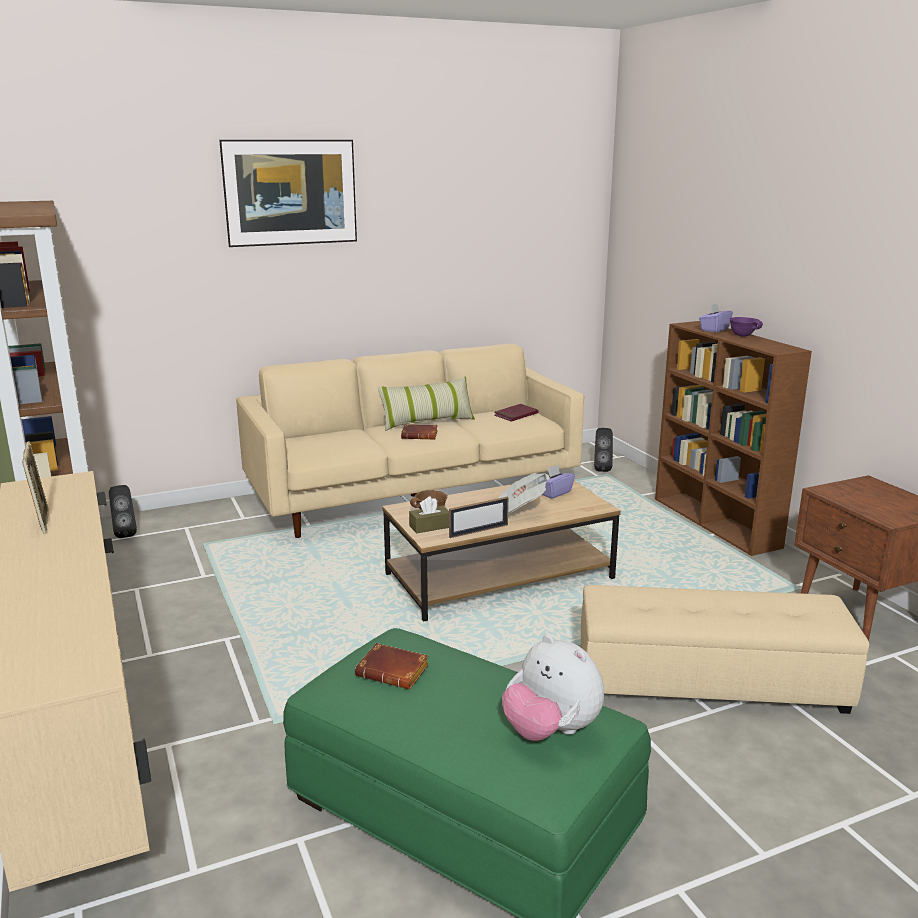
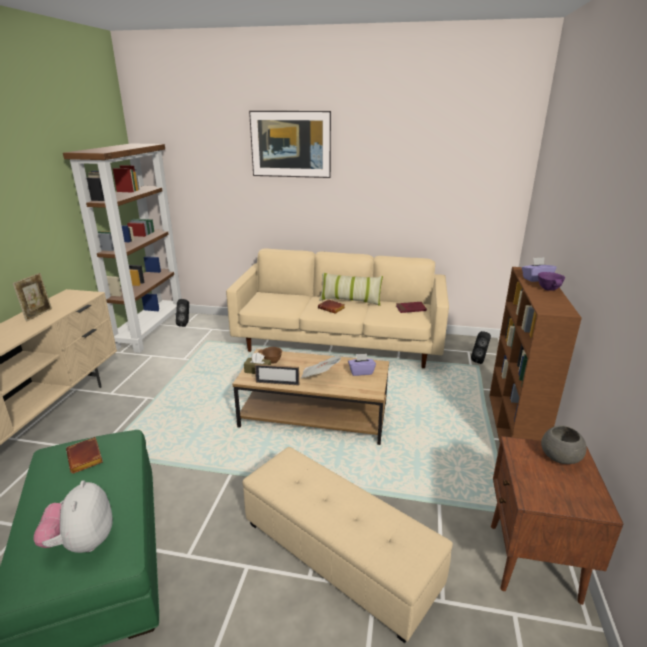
camera: 35 degrees right, 5 degrees up
(864, 488) = (559, 457): none -> grey bowl

